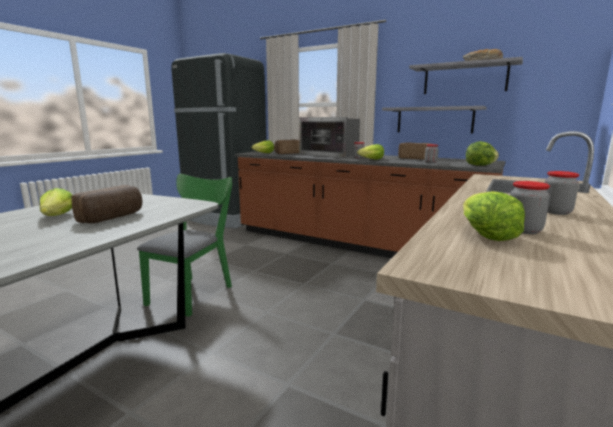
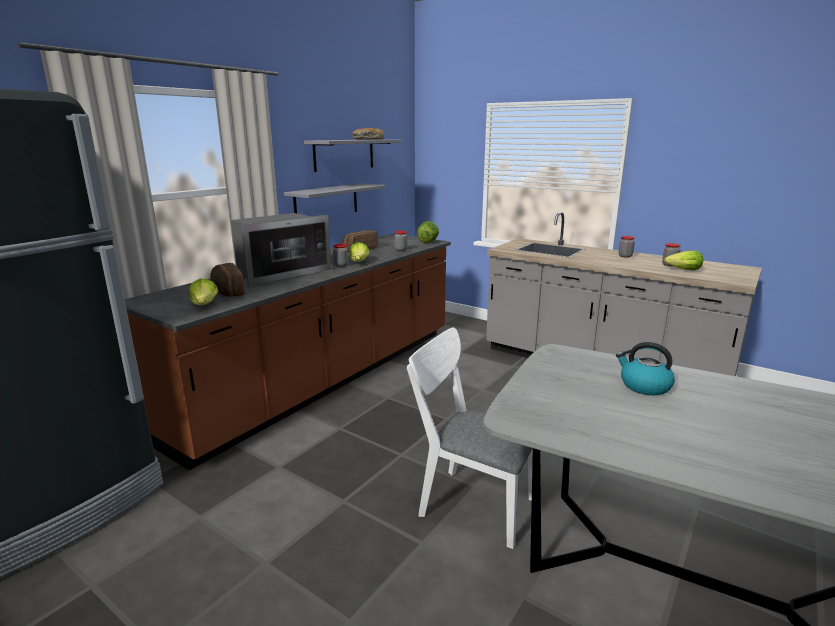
camera: 85 degrees left, 5 degrees up
(58, 216) = (662, 422): lettuce -> none
(113, 217) = (644, 386): bread -> kettle
(194, 292) = (469, 503): green chair -> white chair

